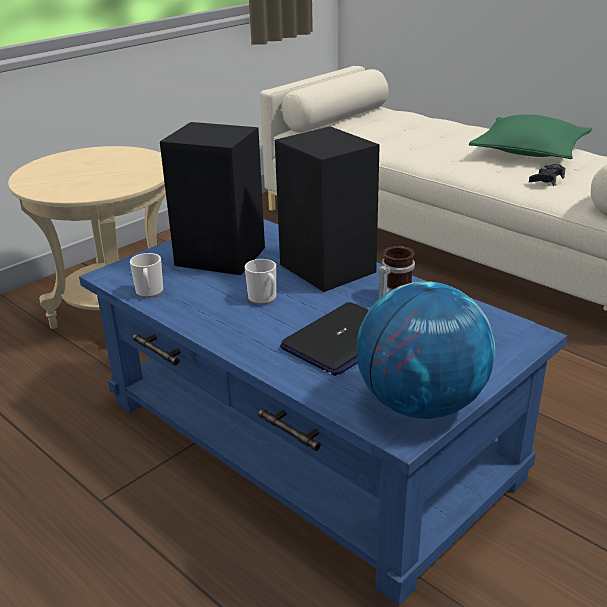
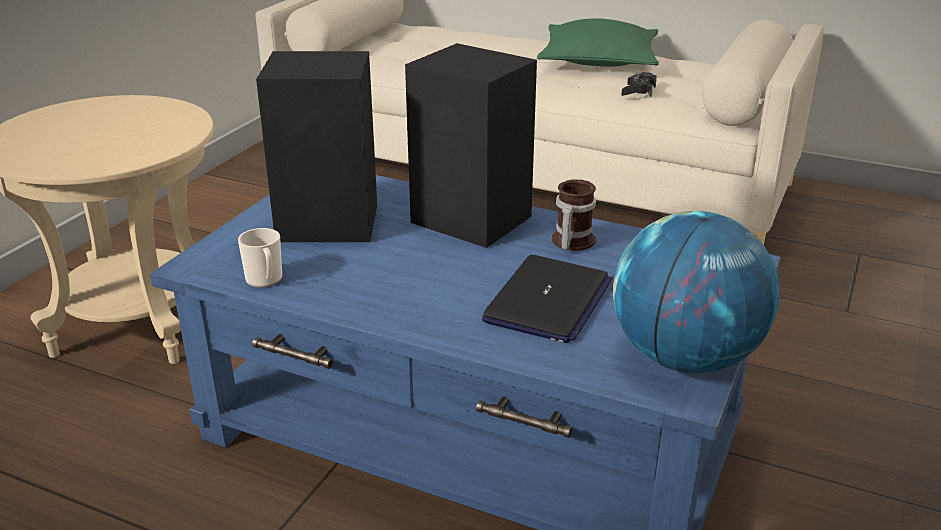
camera: 20 degrees left, 0 degrees up
(264, 299) = (420, 266): mug -> none

